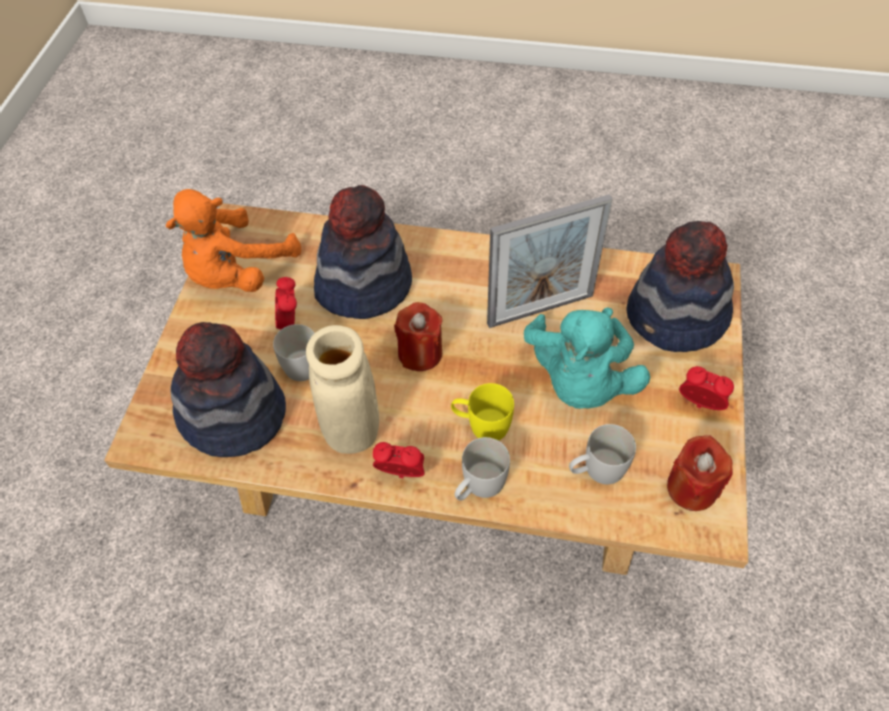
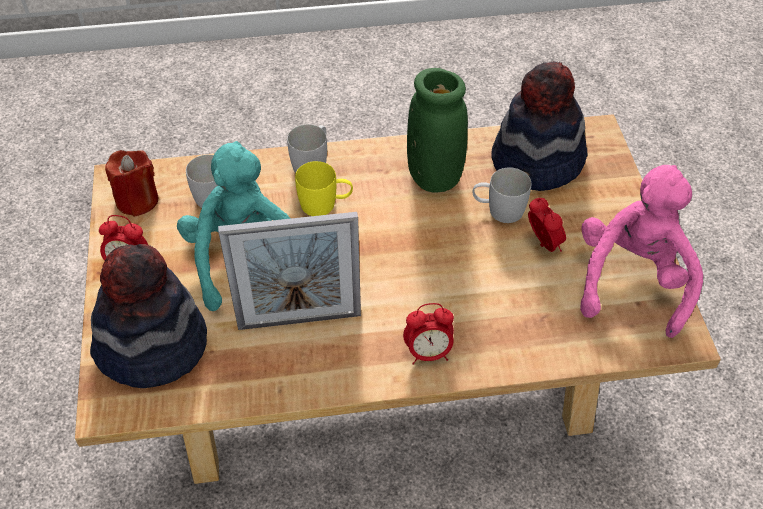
camera: 160 degrees right, 5 degrees down
(238, 273) = (632, 280): orange plush toy -> pink plush toy
(352, 428) = (434, 176): beige vase -> green vase
(364, 285) = (494, 300): hat -> none
(401, 475) = (377, 155): alarm clock -> alarm clock (428, 353)
(420, 353) = (404, 248): red candle -> none
(540, 310) = (299, 320): picture frame -> picture frame turned 150 degrees counterclockwise

